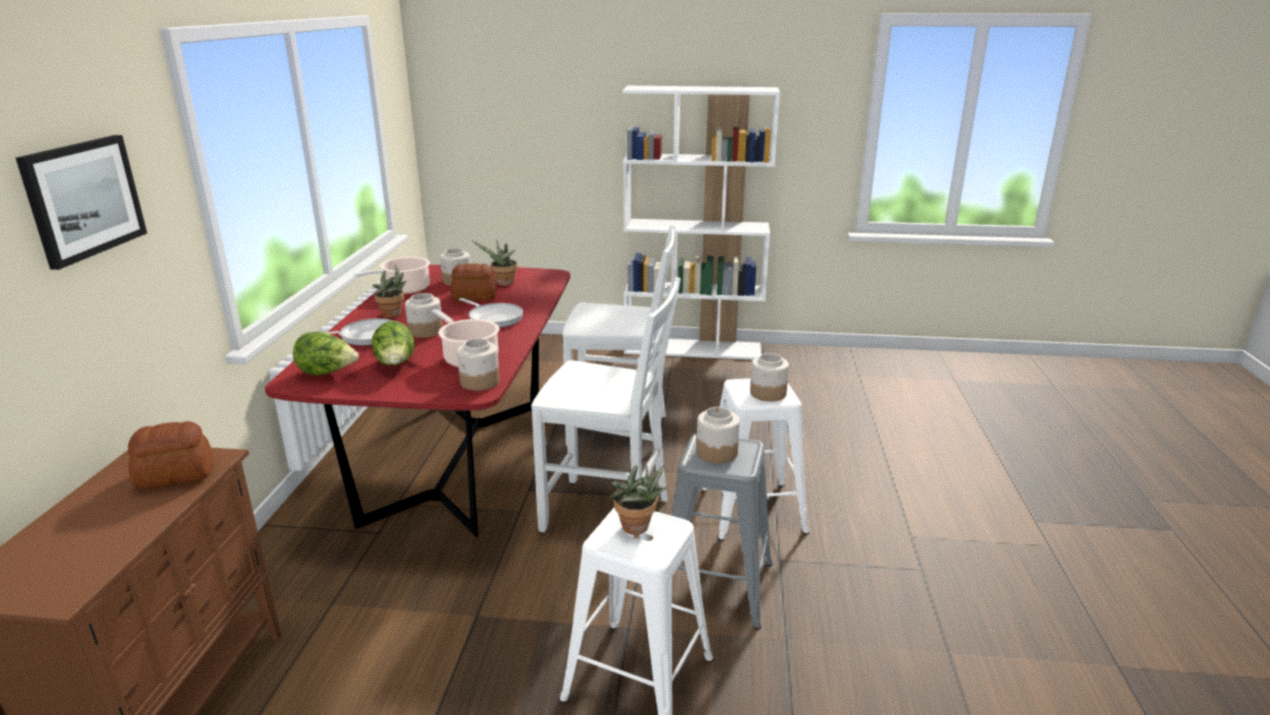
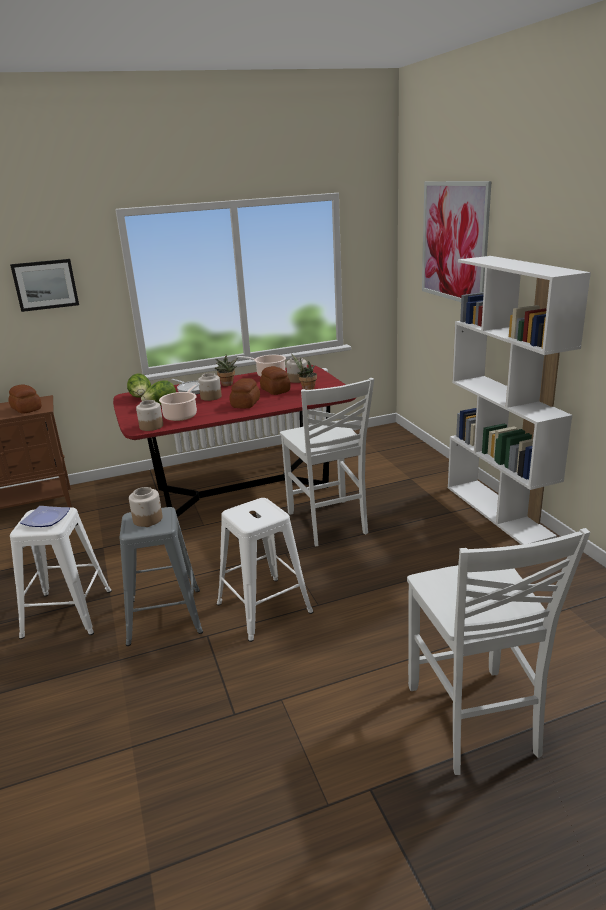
camera: 65 degrees right, 0 degrees up
(493, 318) = (246, 403): frying pan -> bread
(548, 76) = (454, 242): none -> picture
(608, 514) = (219, 553): white chair -> white chair (474, 721)
(637, 529) = (47, 518): potted plant -> plate
(767, 393) = (251, 516): jar -> none

